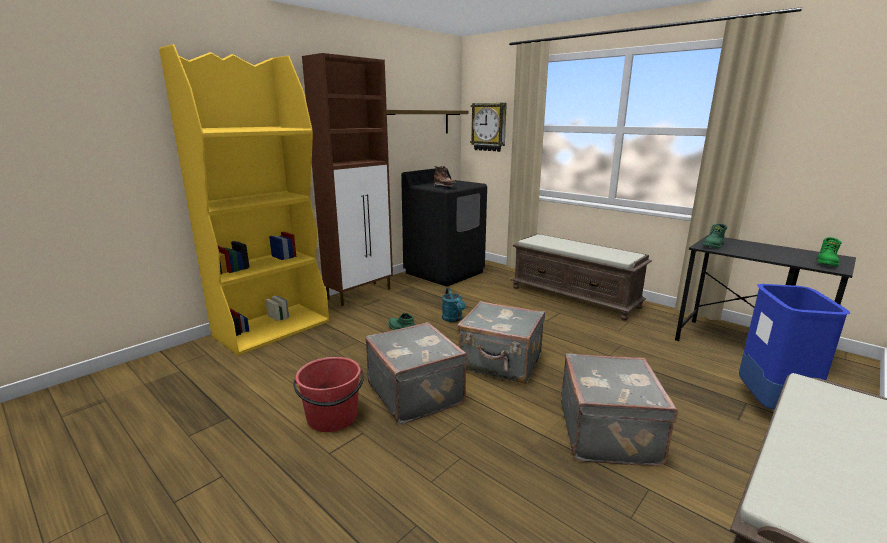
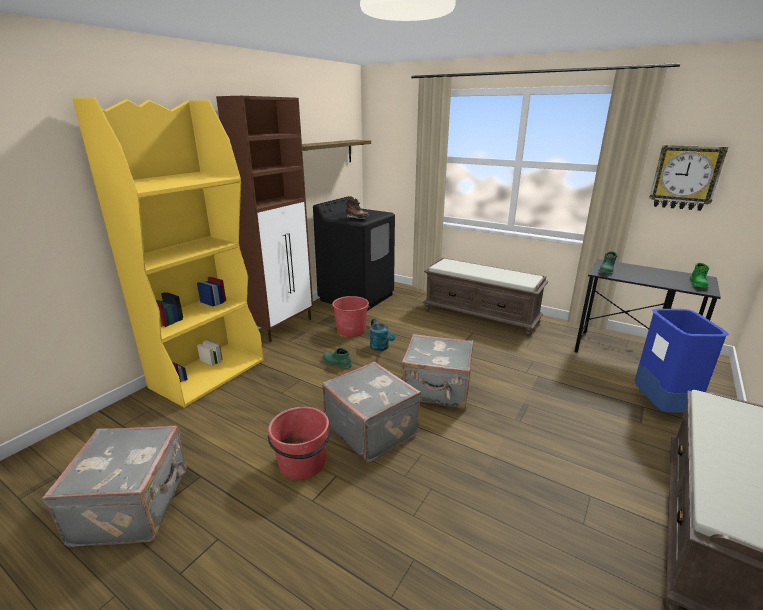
camera: 10 degrees left, 5 degrees up
(428, 301) = (351, 330): none -> red bucket
(489, 127) = (391, 156): wall clock -> wall clock (685, 177)
(609, 433) = (546, 448): grey suitcase -> grey suitcase (134, 505)

